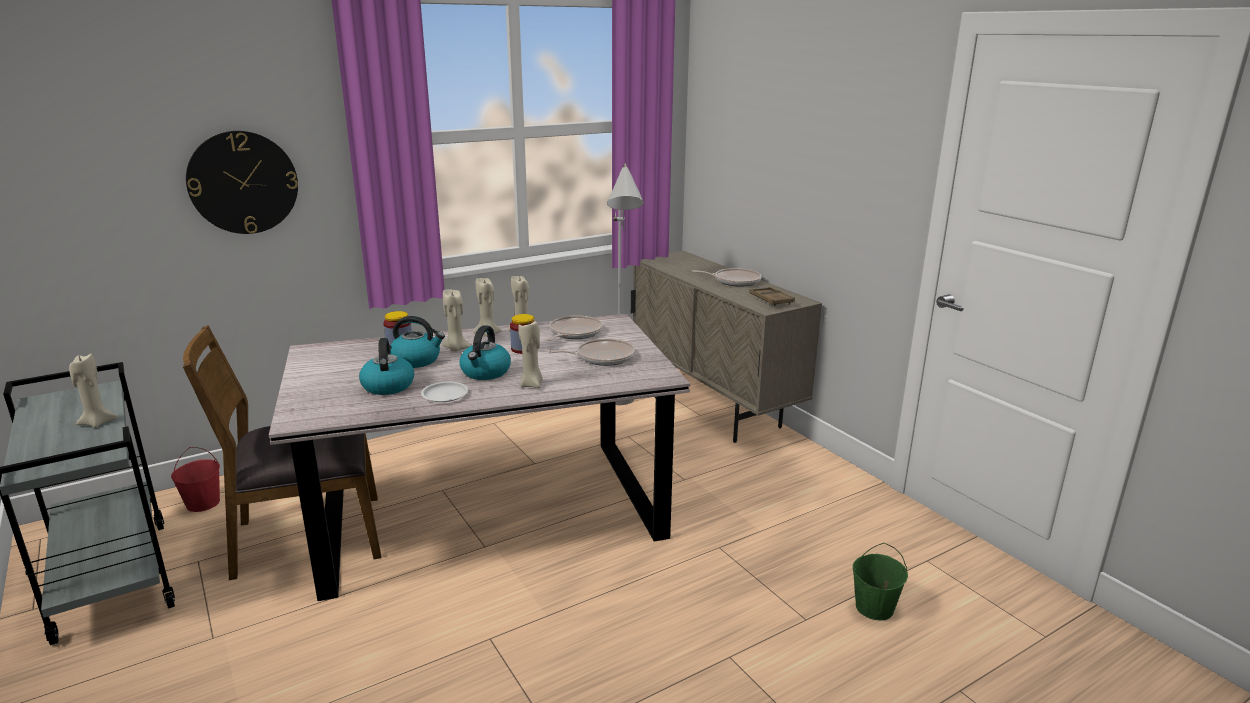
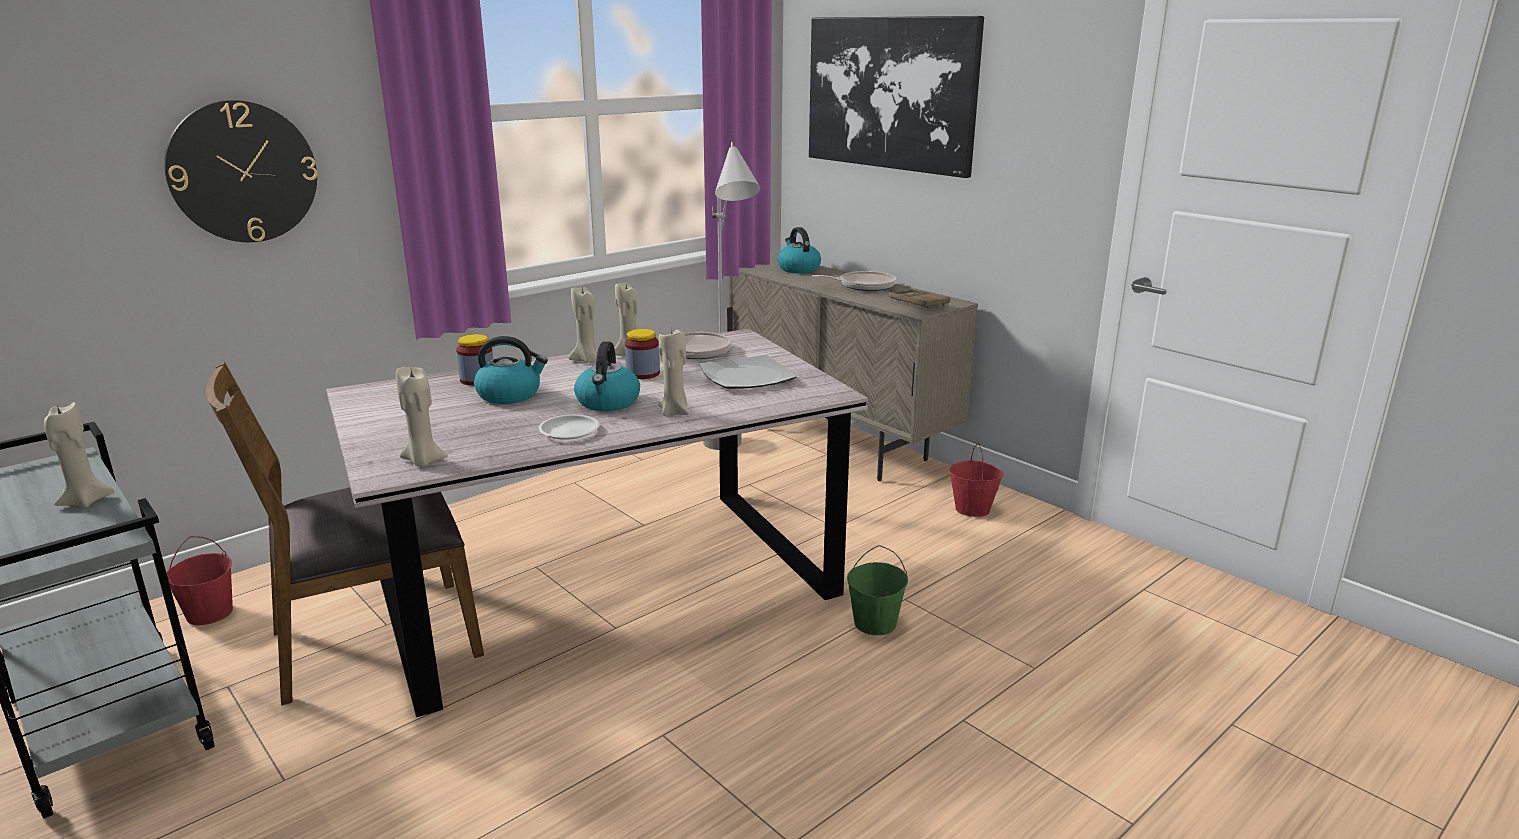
camera: 10 degrees left, 0 degrees up
(388, 385) = (487, 426): kettle -> kettle (798, 269)
(456, 349) = (555, 379): beige candle -> beige candle (423, 461)
(602, 357) = (745, 376): frying pan -> plate
(762, 125) = (890, 93): none -> picture
(804, 474) = (973, 509): none -> red bucket
(874, 607) = (1105, 646): green bucket -> green bucket (874, 623)

